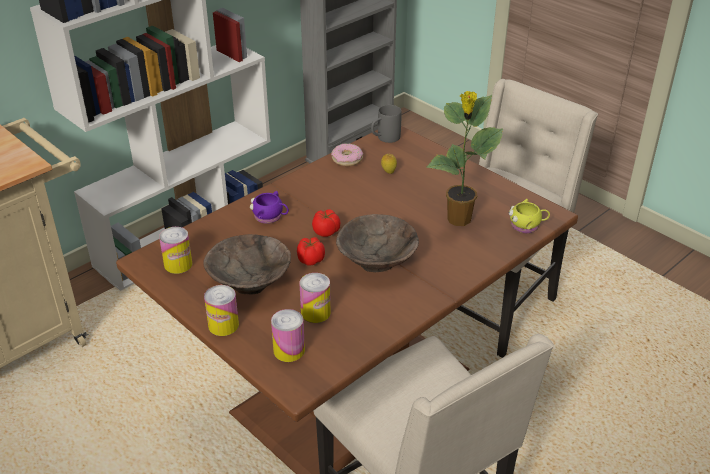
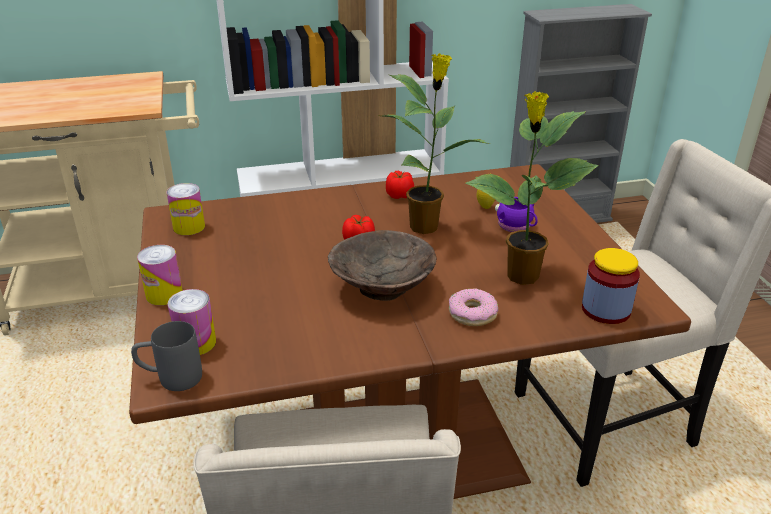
camera: 30 degrees right, 5 degrees down
(251, 282) = (234, 265): brown bowl -> none
(270, 217) = (318, 213): purple mug -> purple mug (516, 226)
(310, 259) = (315, 263): tomato -> tomato (399, 195)
(315, 312) = (264, 315): can -> none
(347, 159) = (451, 184): donut -> donut (472, 314)
(361, 202) = (426, 226): none -> potted plant
(384, 138) = (511, 176): grey mug -> grey mug (170, 378)
(527, 226) = (605, 310): yellow mug -> jar

